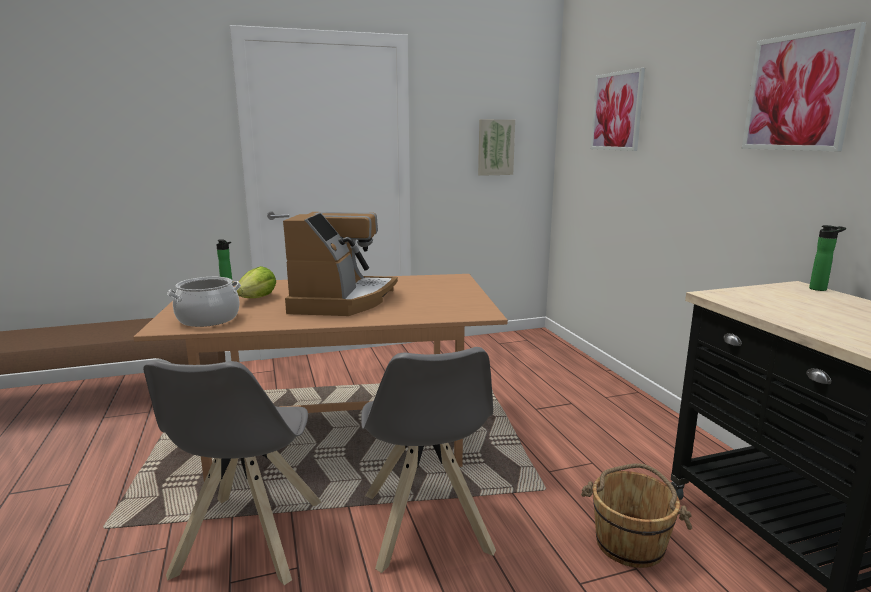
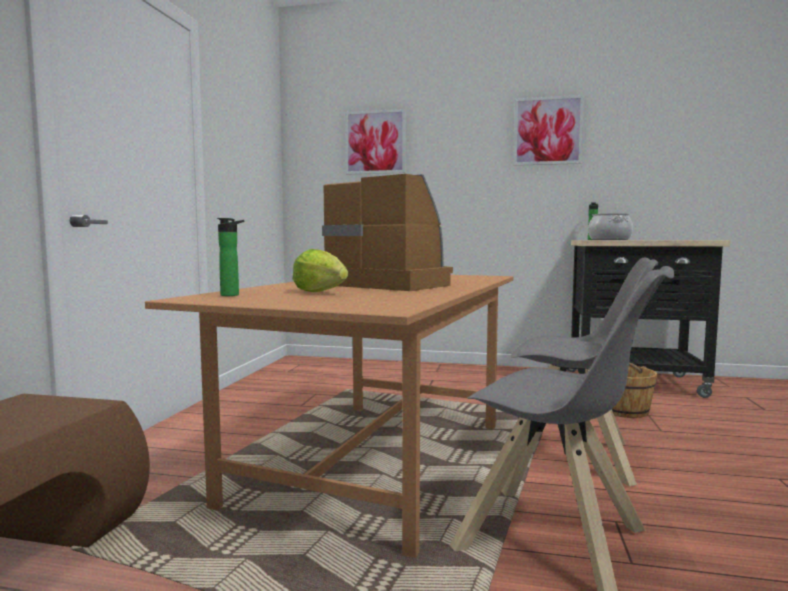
camera: 60 degrees left, 10 degrees down
(208, 319) = (380, 301): cooking pot -> cooking pot (609, 239)
(495, 147) = (254, 167): picture -> none

